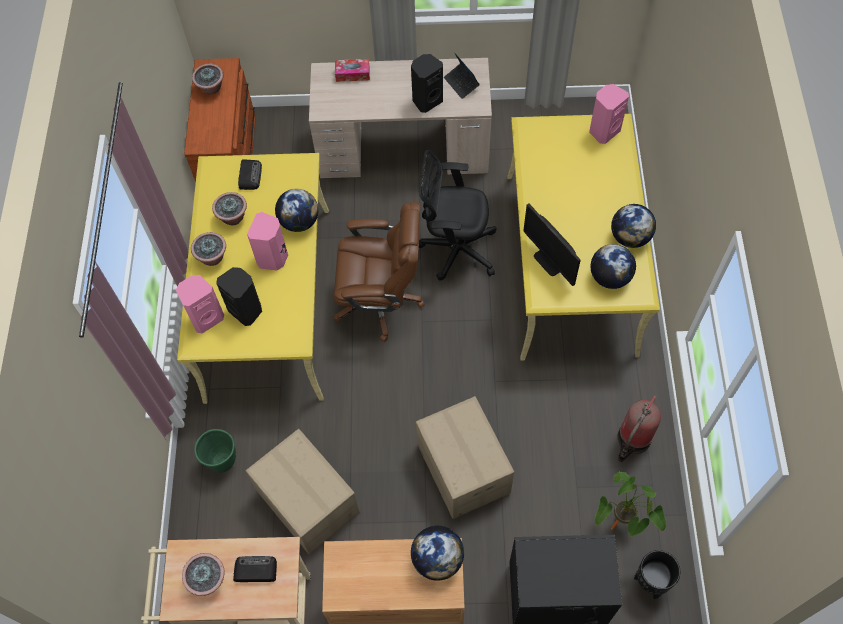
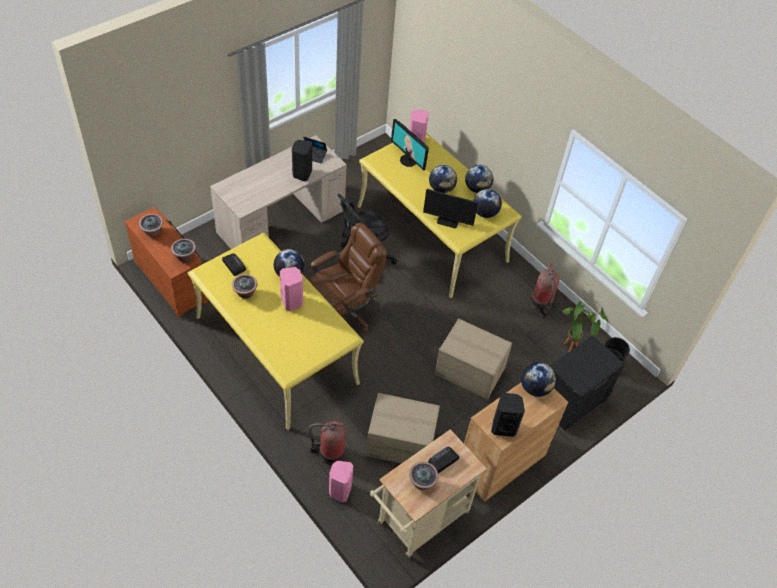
camera: 45 degrees left, 10 degrees down
(206, 317) = (282, 355): pink speaker -> pink speaker (339, 490)
(212, 257) = (254, 321): potted plant -> potted plant (184, 257)
(222, 461) = (329, 453): green planter -> fire extinguisher
(246, 310) = (303, 338): black speaker -> black speaker (503, 427)
(352, 74) = (242, 180): tissue box -> none
(571, 150) = (408, 160): none -> monitor
(581, 212) = (441, 189): none -> globe

